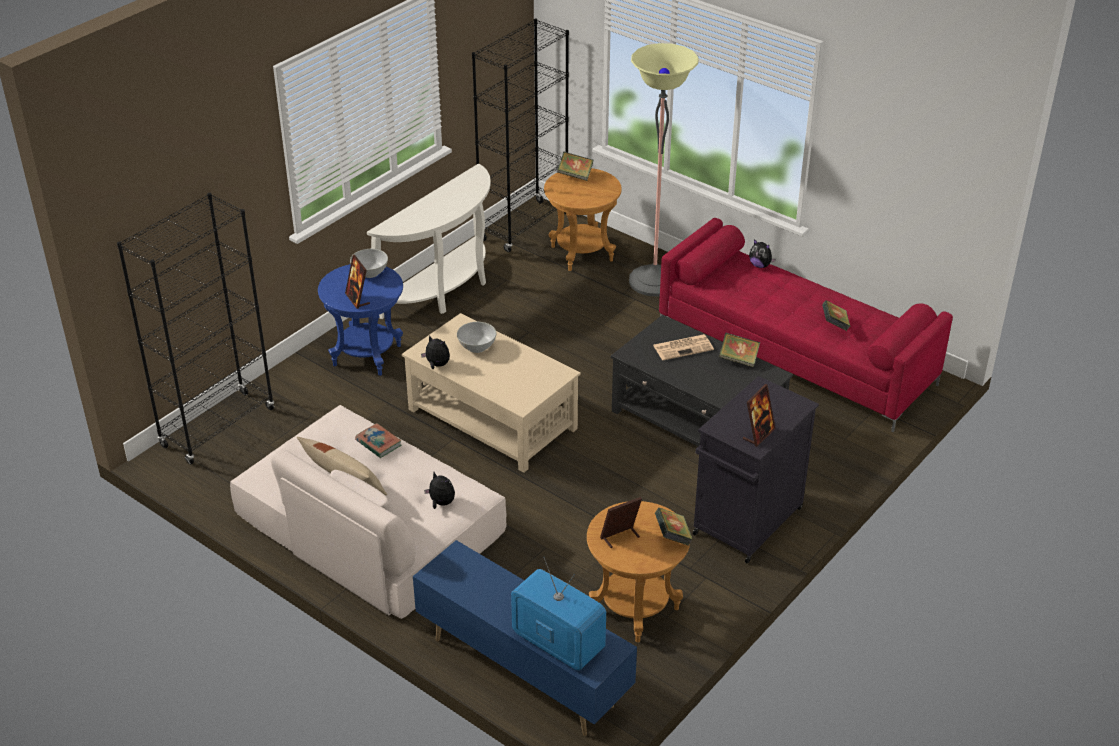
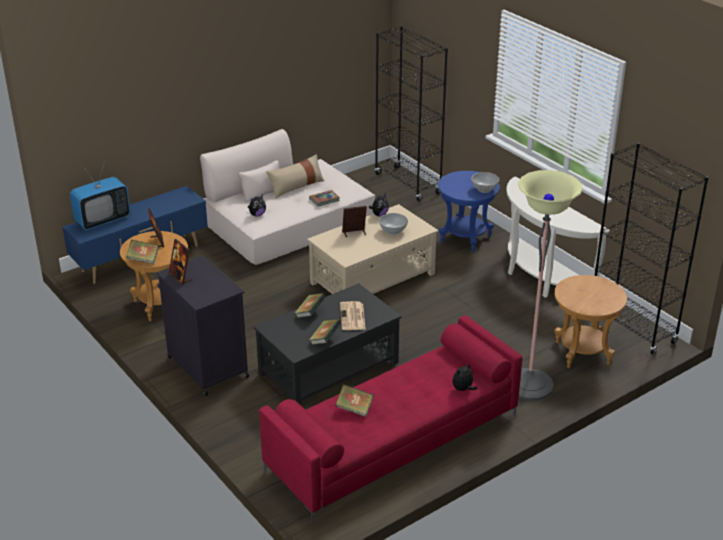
camera: 105 degrees right, 5 degrees down
(357, 299) = (453, 182): picture frame -> picture frame (354, 233)
(575, 175) = (612, 294): book -> book (310, 313)

